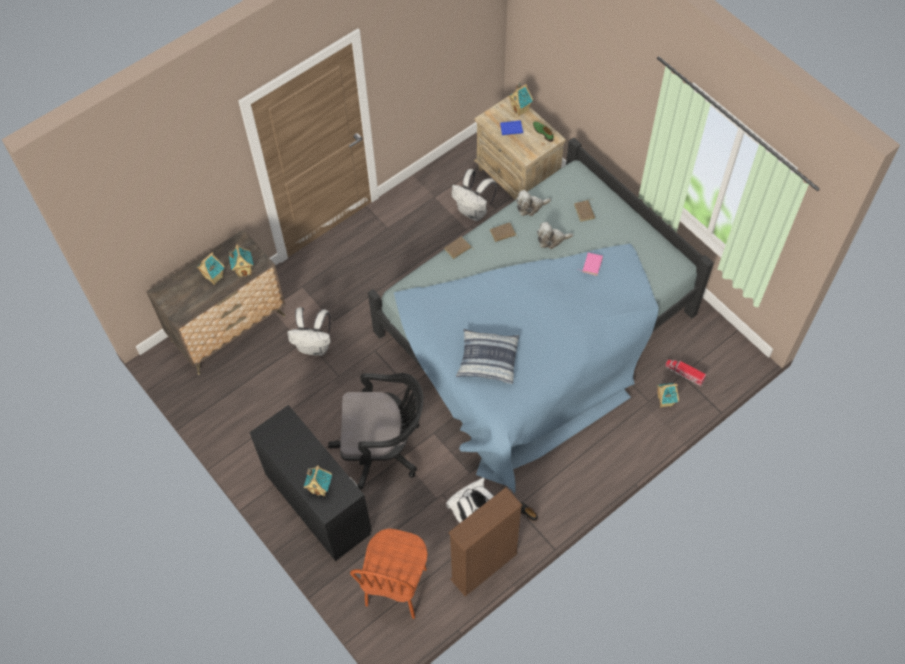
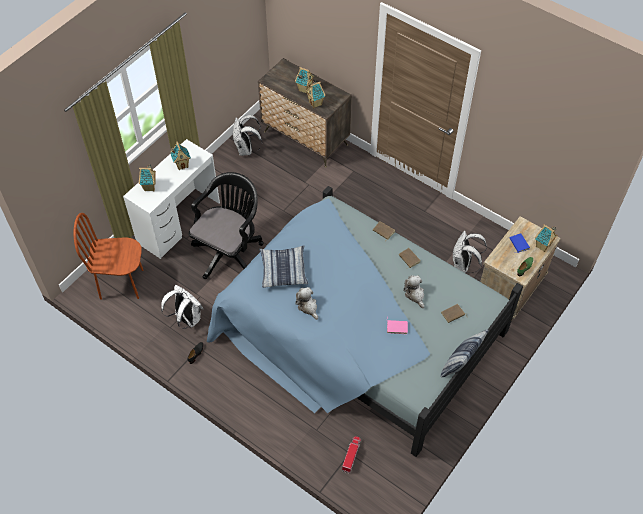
camera: 75 degrees right, 5 degrees down
(314, 346) = (304, 190): white backpack -> white backpack (246, 149)
(317, 503) = (178, 222): black desk -> white desk
(382, 448) = (230, 251): black office chair -> black office chair turned 135 degrees counterclockwise
(484, 567) = (146, 335): brown bookcase -> none
(530, 207) = (443, 273): plush toy -> plush toy (308, 306)
(645, 221) = (460, 364): none -> pillow
(664, 401) = (319, 442): toy house -> toy house (182, 165)

